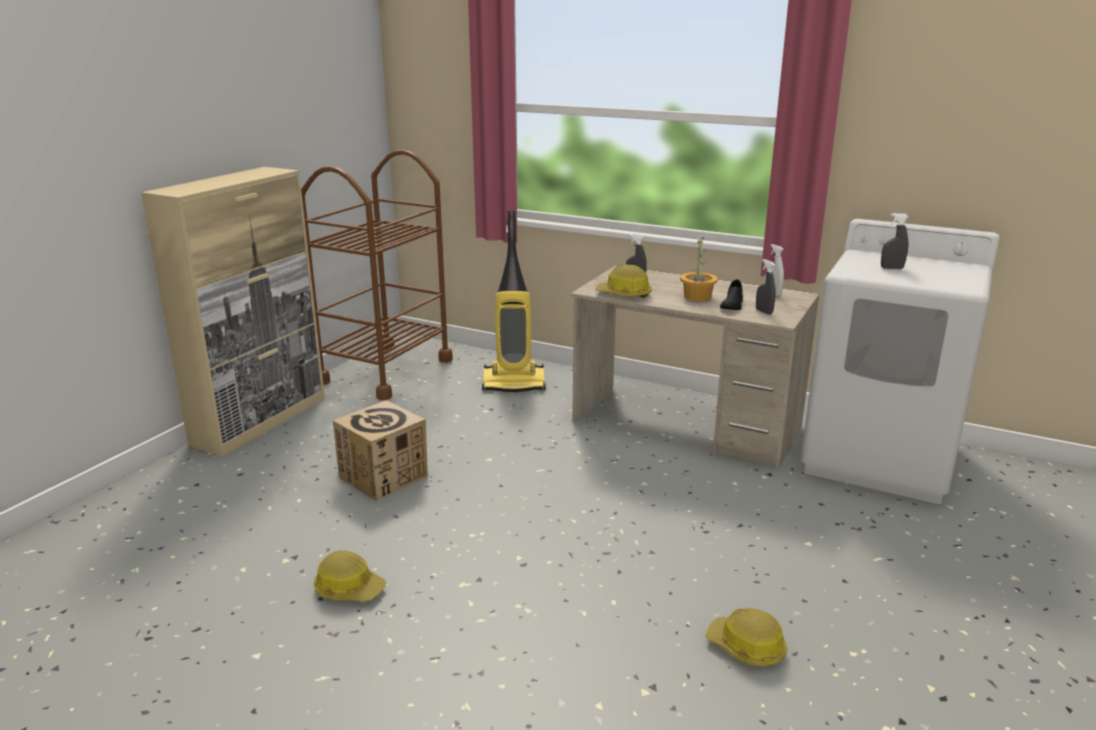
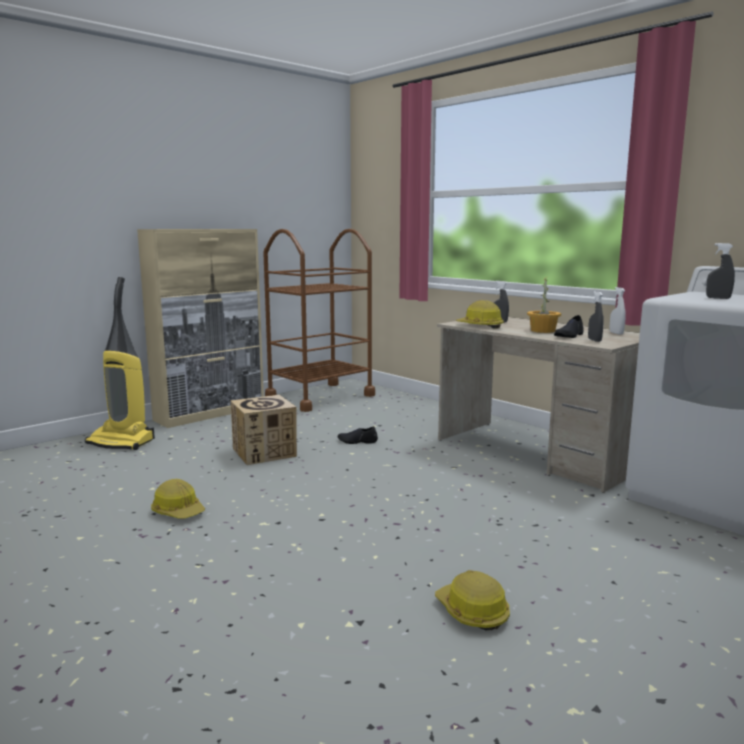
camera: 20 degrees right, 10 degrees down
(483, 439) = (357, 441): none -> black shoe
(514, 383) = (411, 413): vacuum cleaner -> vacuum cleaner (122, 442)

